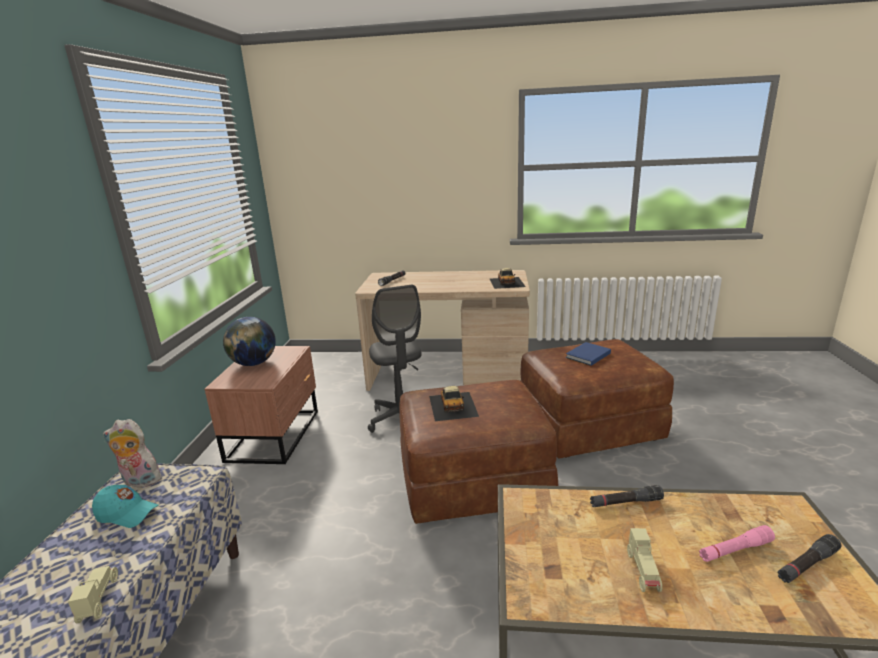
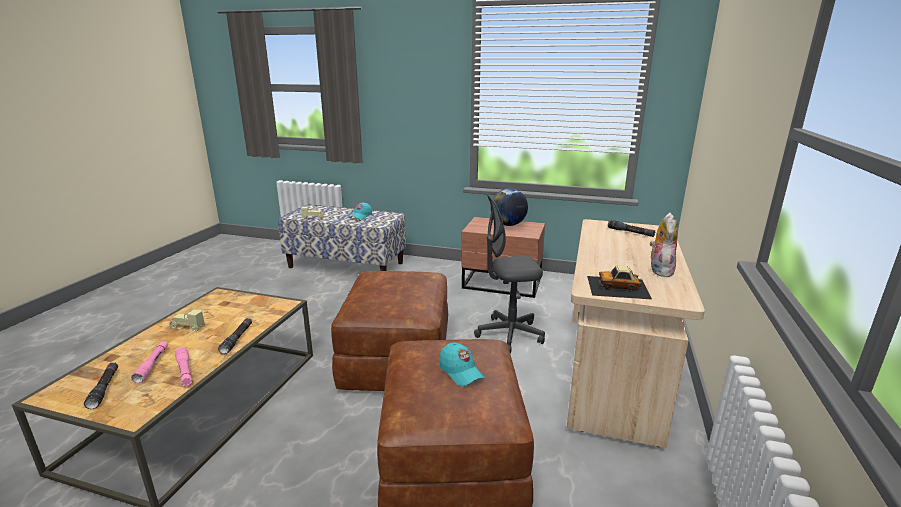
camera: 100 degrees right, 0 degrees up
(139, 482) = (384, 216): plush toy -> plush toy (659, 270)
(453, 405) = (398, 283): toy car -> none
(587, 355) = (461, 372): blue book -> turquoise cap
(712, 512) = (185, 371): none -> pink flashlight

